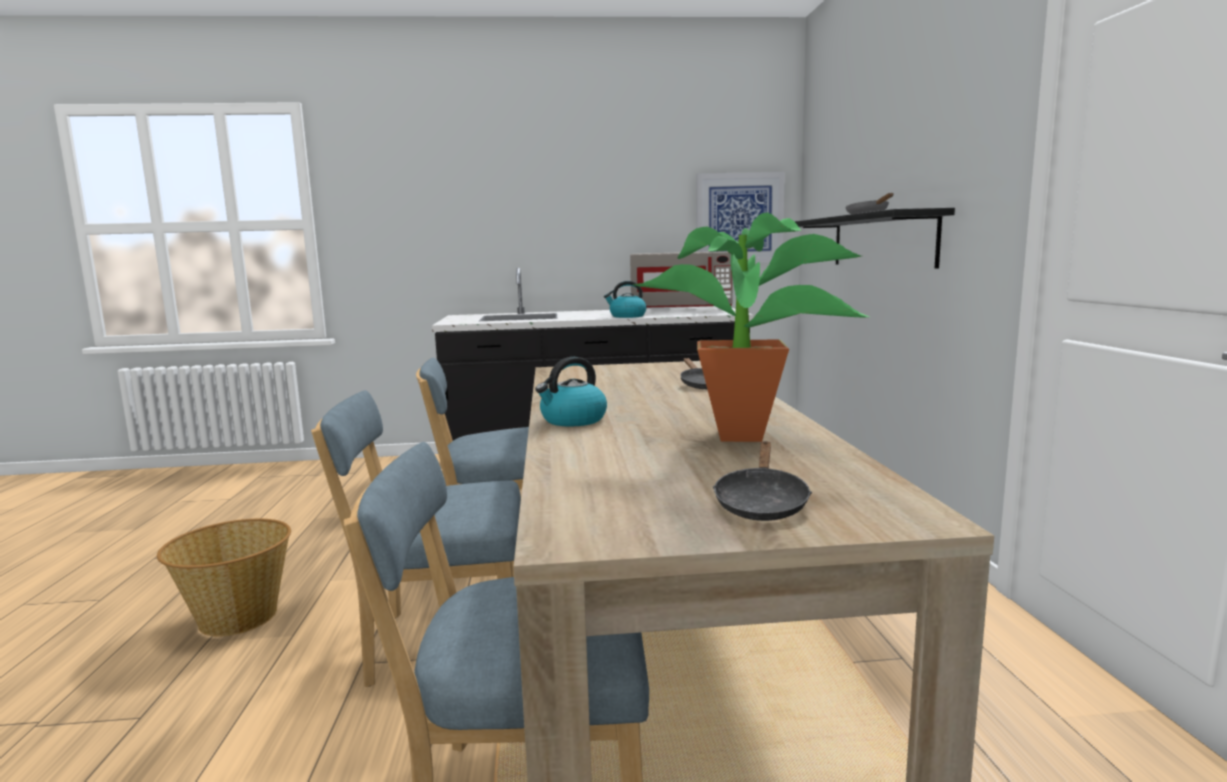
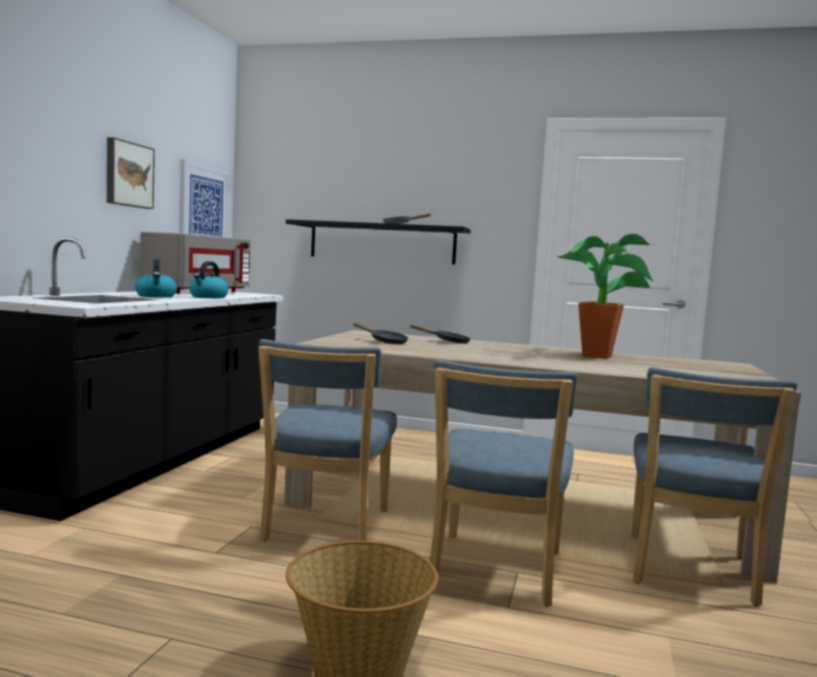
camera: 70 degrees left, 5 degrees down
(573, 420) = (532, 362): kettle -> kettle (156, 296)
(617, 203) = (128, 174): none -> picture
(761, 503) = (716, 369): black frying pan -> black frying pan (385, 342)

